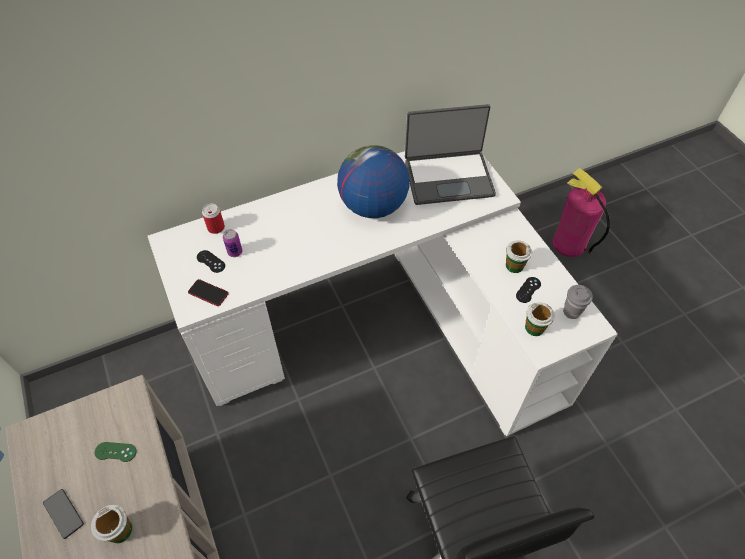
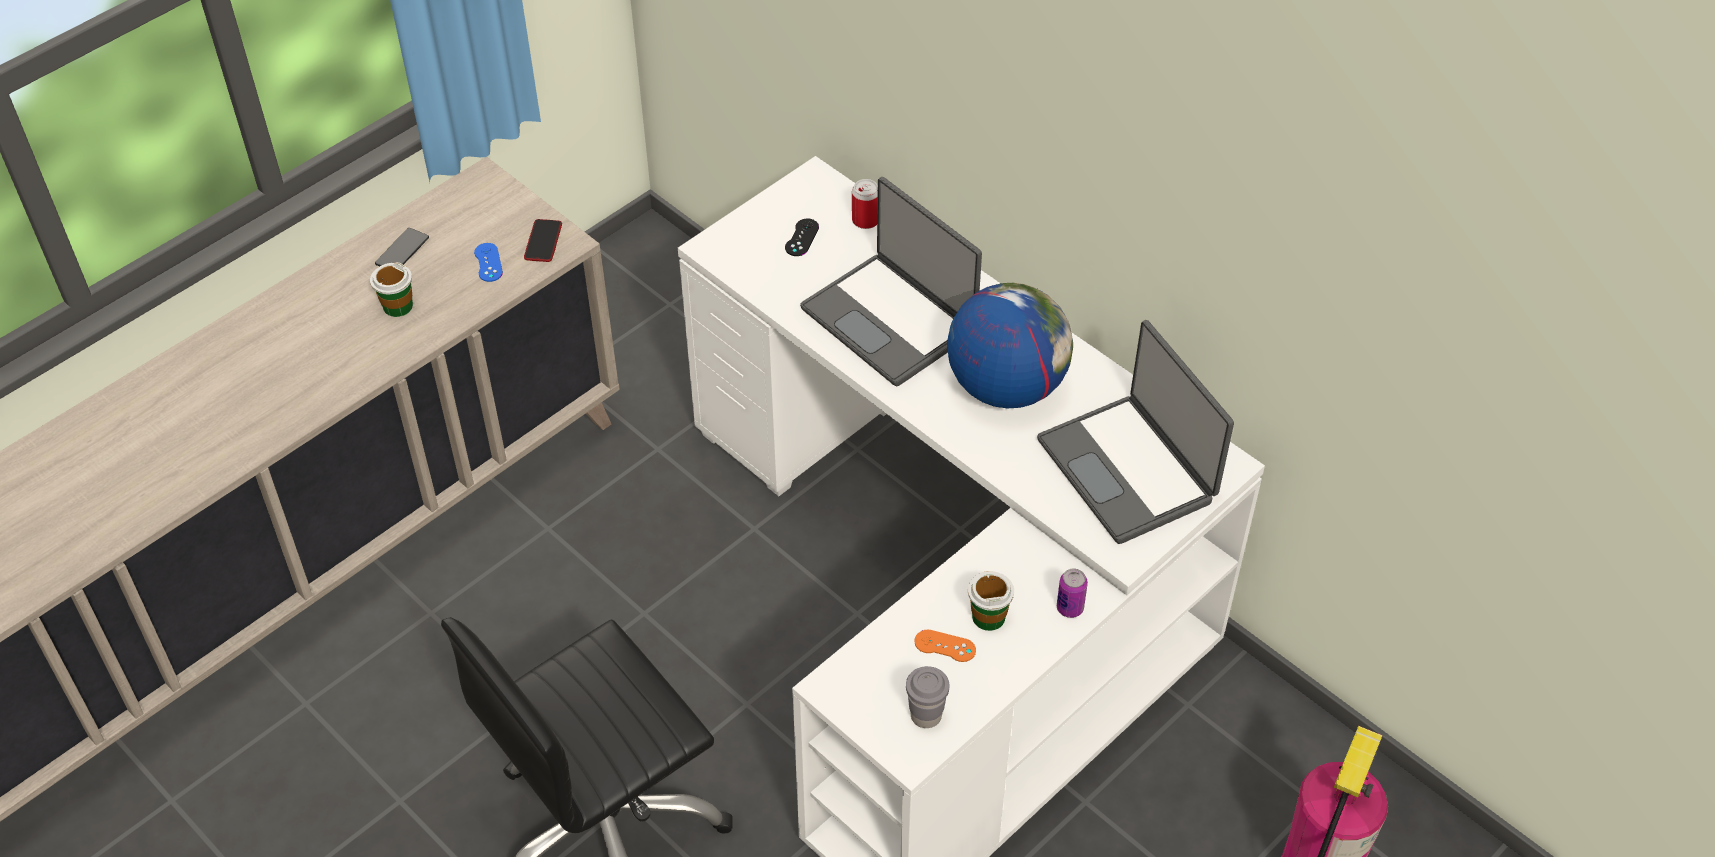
camera: 70 degrees right, 5 degrees down
(115, 452) = (488, 262): green game controller -> blue game controller
(208, 293) = (747, 255): phone -> phone (543, 241)
(235, 252) = (831, 257): can -> can (1070, 608)
(299, 239) = (891, 320): none -> laptop
(528, 290) = (945, 646): black game controller -> orange game controller
(534, 328) = (870, 668): cup -> none

